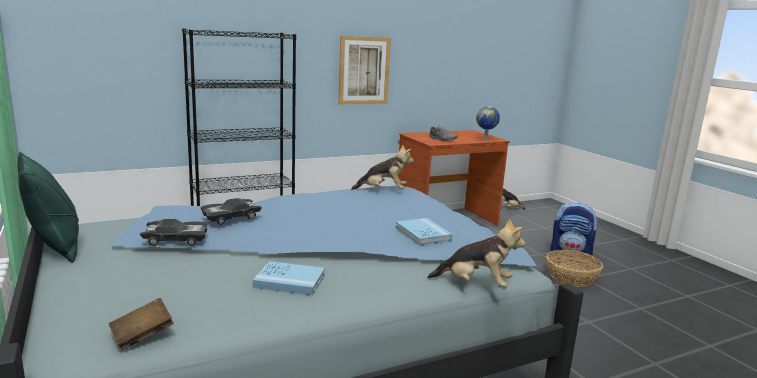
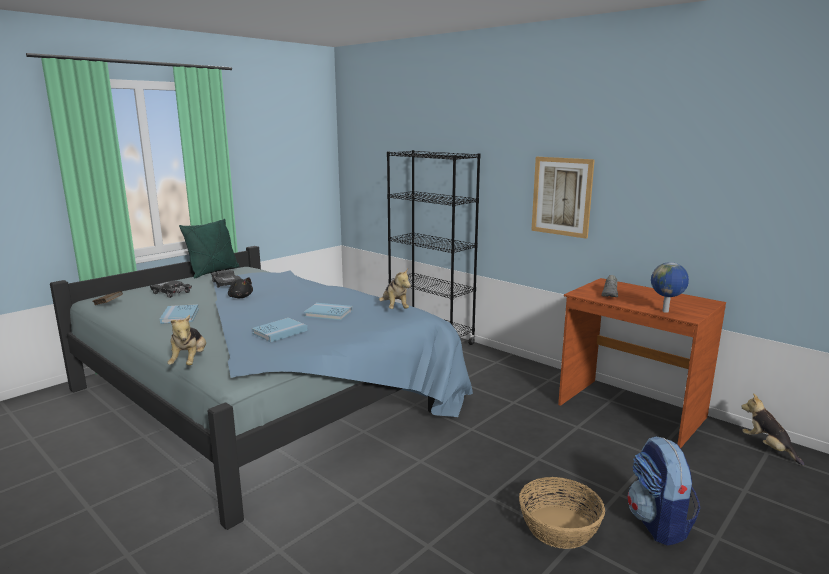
camera: 70 degrees right, 0 degrees up
(231, 217) = (275, 285): black toy car -> black toy car (171, 293)
(252, 240) = (240, 297): none -> black plush toy
(377, 211) = (328, 313): none -> blue book

